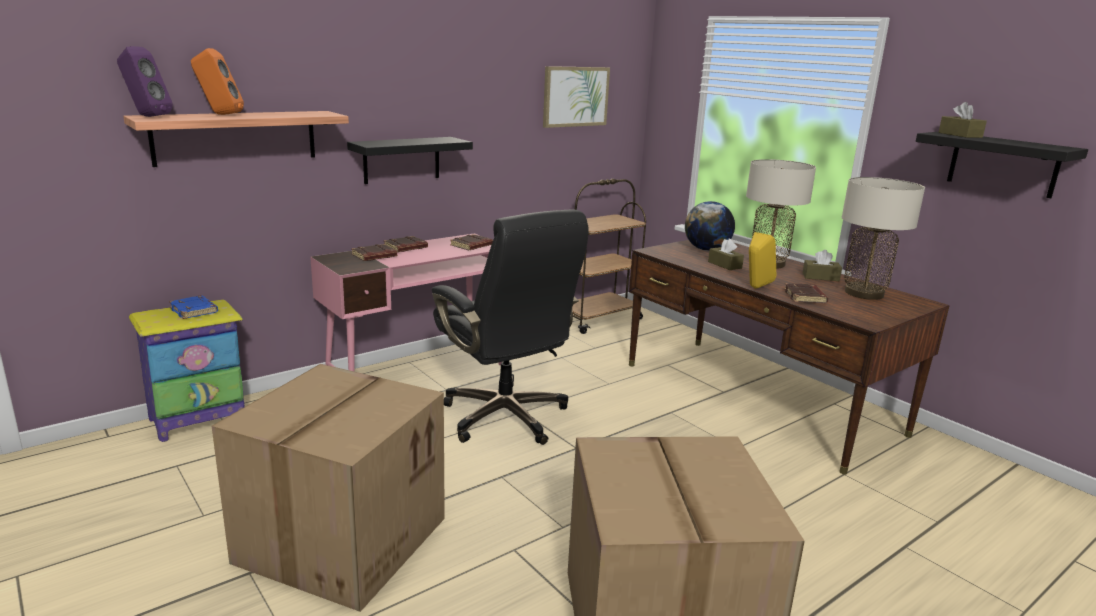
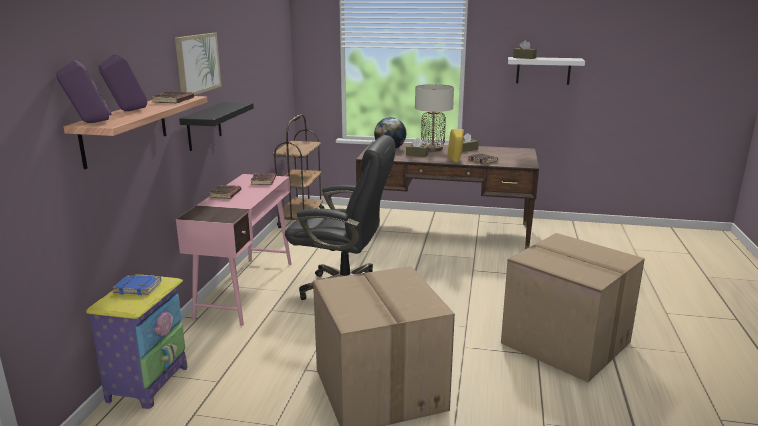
camera: 40 degrees left, 0 degrees up
(219, 114) = (126, 111): orange speaker -> purple speaker
(374, 256) = (221, 205): brown book -> brown book (174, 101)
(575, 96) = (267, 59): picture -> picture (197, 63)
(863, 293) = (498, 152): table lamp -> none
(1003, 164) = (543, 70): black shelf -> white shelf

